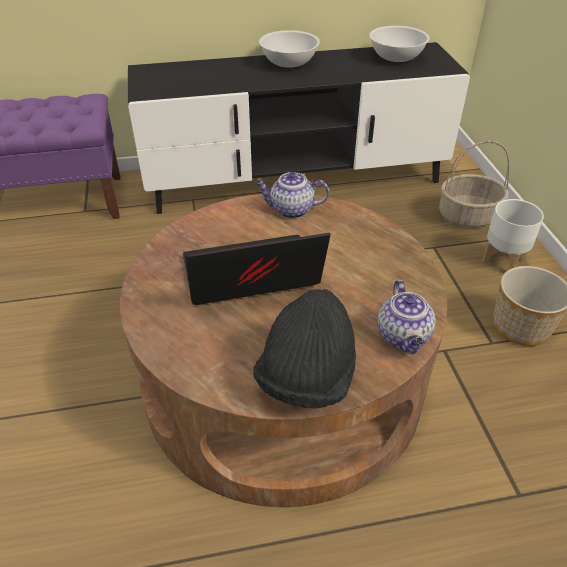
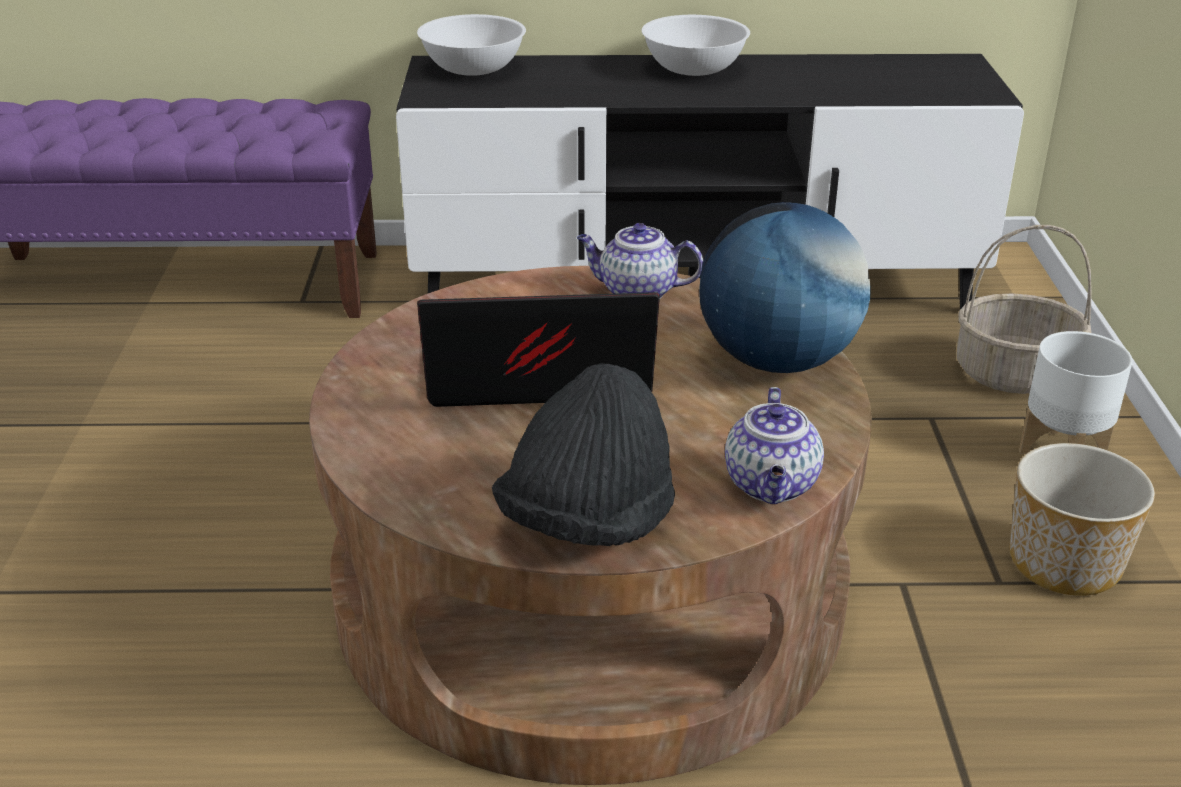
camera: 10 degrees right, 10 degrees down
(381, 248) = (777, 361): none -> globe
(396, 58) = (893, 73): white bowl -> white bowl (472, 69)

